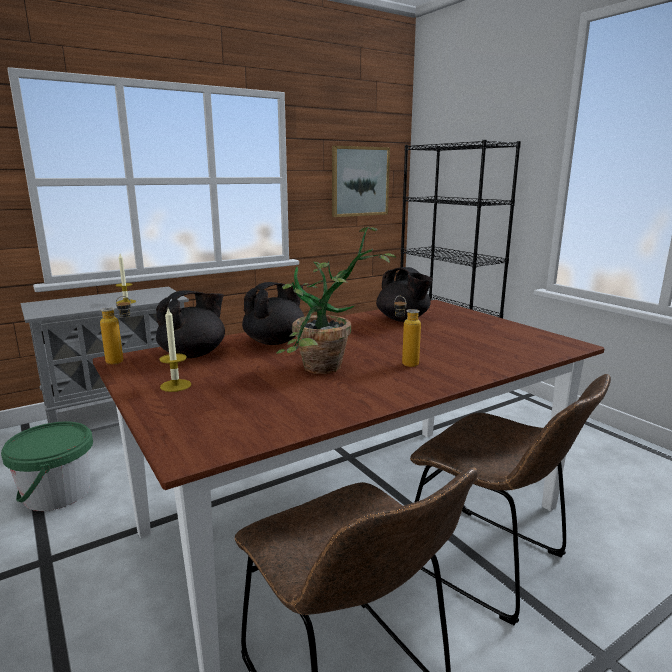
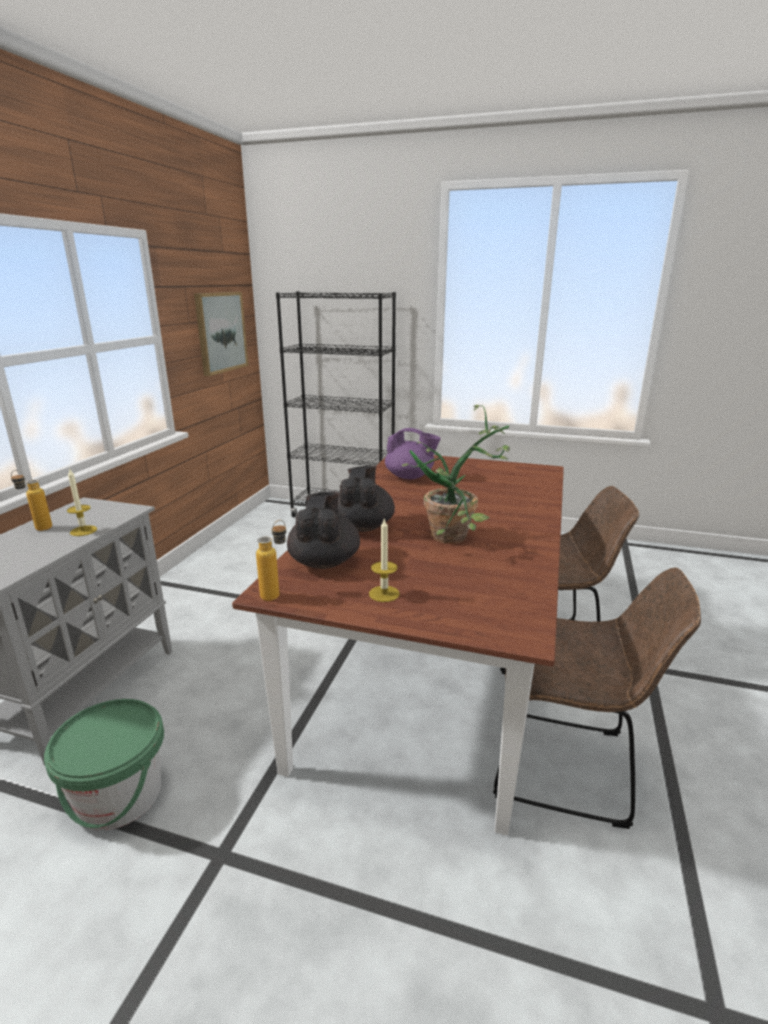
camera: 40 degrees left, 5 degrees up
(403, 319) = (410, 477): black teapot -> purple teapot
(404, 362) = (490, 514): bottle -> bottle (38, 528)

